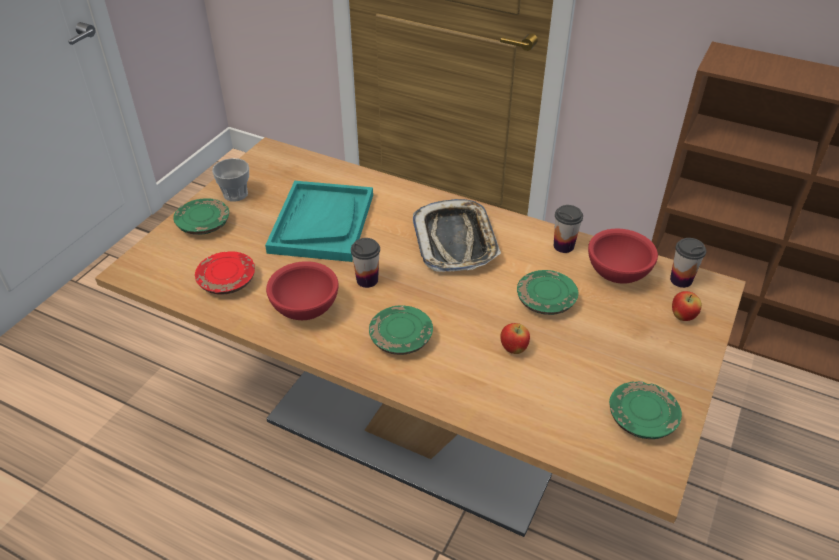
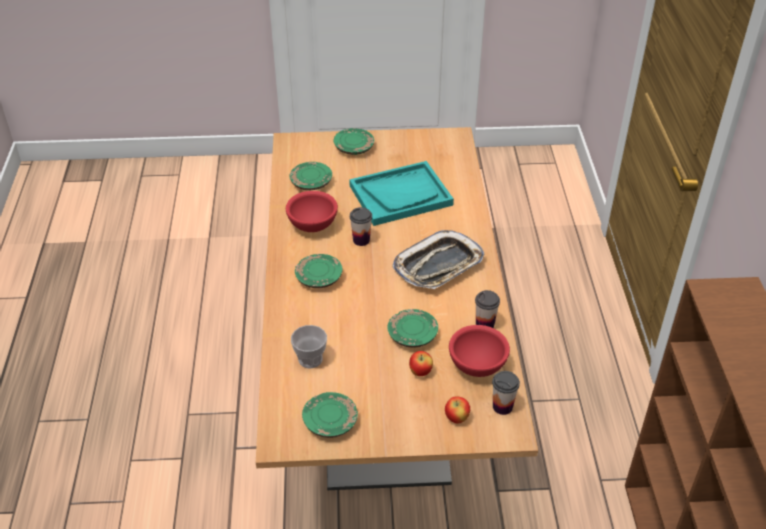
camera: 60 degrees right, 0 degrees up
(227, 281) = (311, 182): red plate -> green plate
(235, 194) = (395, 145): cup -> cup (310, 359)
(513, 349) = (349, 334): apple -> apple (420, 372)

